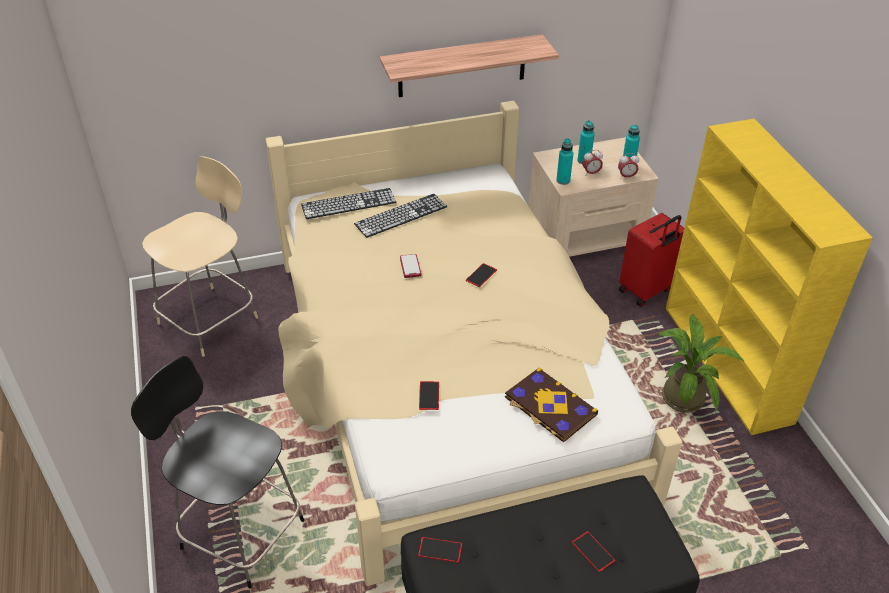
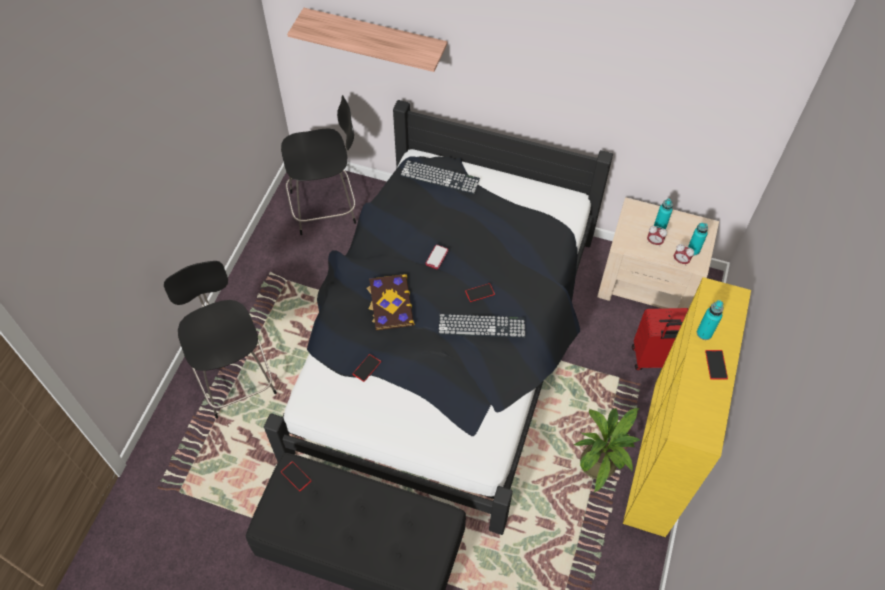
camera: 35 degrees right, 15 degrees up
(211, 318) = (325, 207): beige chair -> black chair
(401, 215) = (467, 208): keyboard -> keyboard (481, 326)
(447, 376) = (444, 344): beige bed -> black bed
(462, 66) = (571, 110): shelf -> shelf (375, 40)
(549, 406) = (437, 424): book -> book (390, 303)
(563, 180) = (624, 237): turquoise bottle -> turquoise bottle (704, 333)
(593, 551) = (383, 539): phone -> phone (716, 364)

